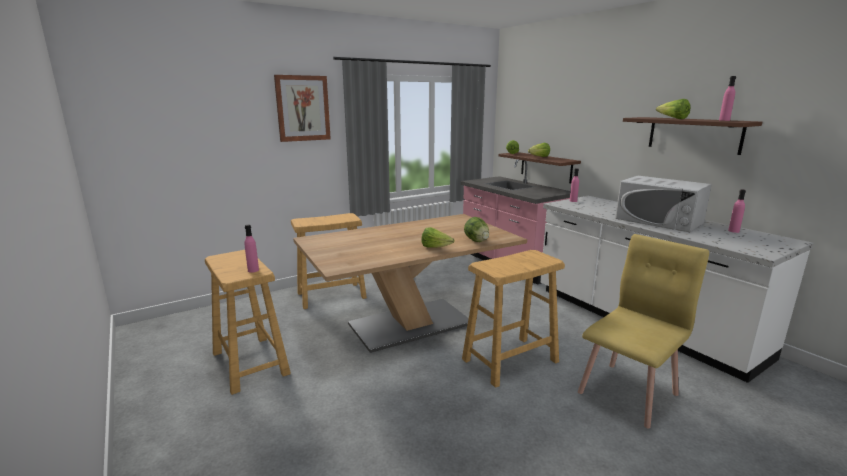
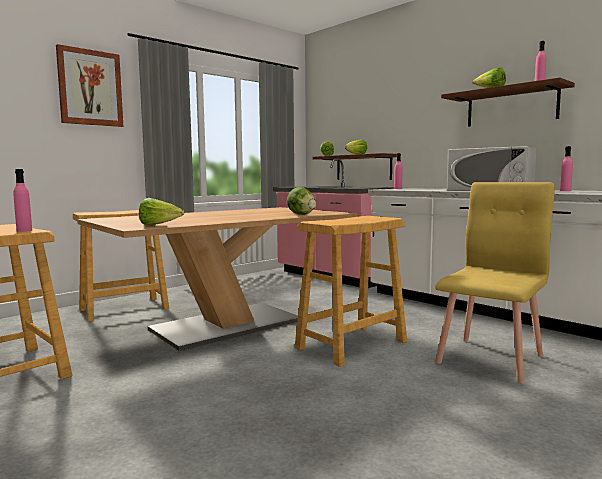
camera: 10 degrees left, 10 degrees down
(435, 247) = (255, 218): lettuce -> lettuce (159, 225)

